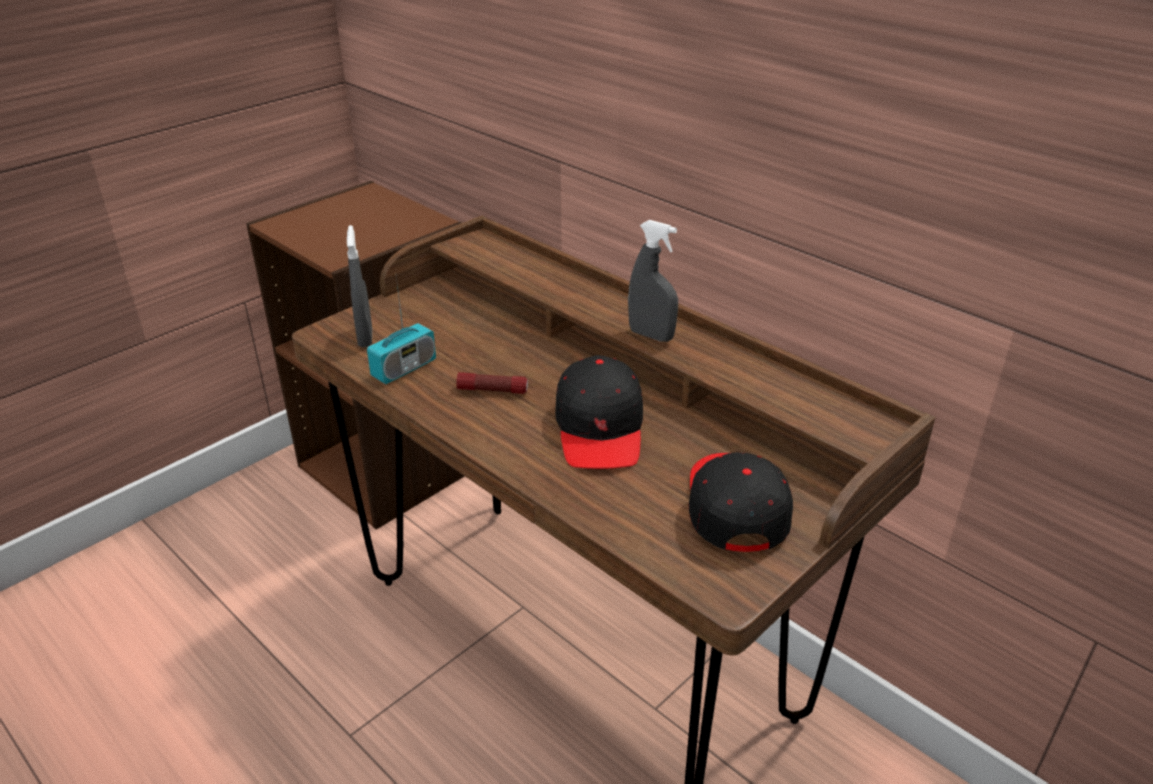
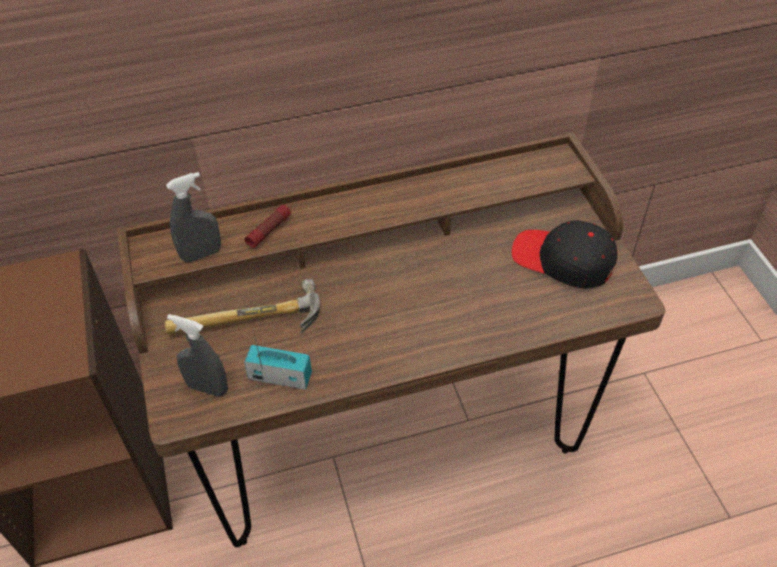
camera: 60 degrees left, 15 degrees up
(404, 368) = (280, 376): radio -> radio turned 60 degrees counterclockwise
(451, 331) = (247, 325): none -> hammer
(492, 390) = (353, 330): flashlight -> flashlight (269, 230)
(600, 428) = (443, 289): black cap -> none
(651, 335) = (391, 209): grey spray bottle -> grey spray bottle (201, 254)

